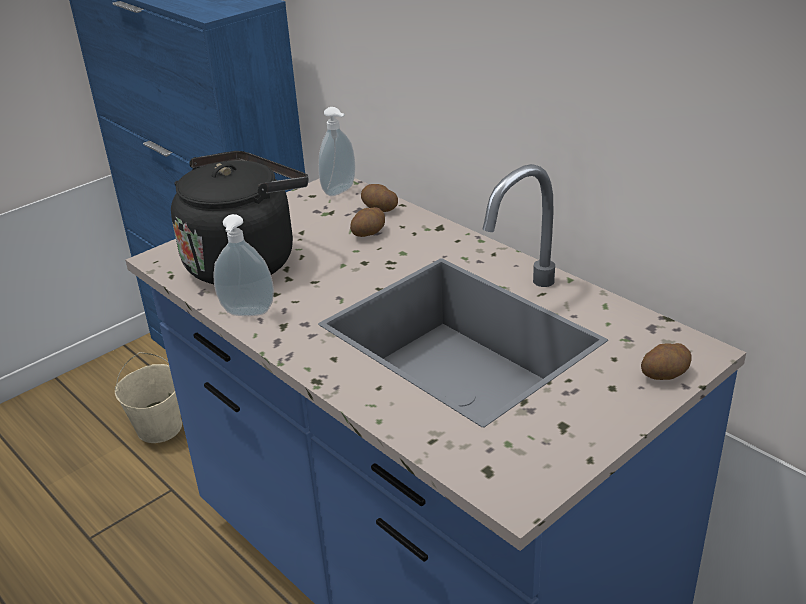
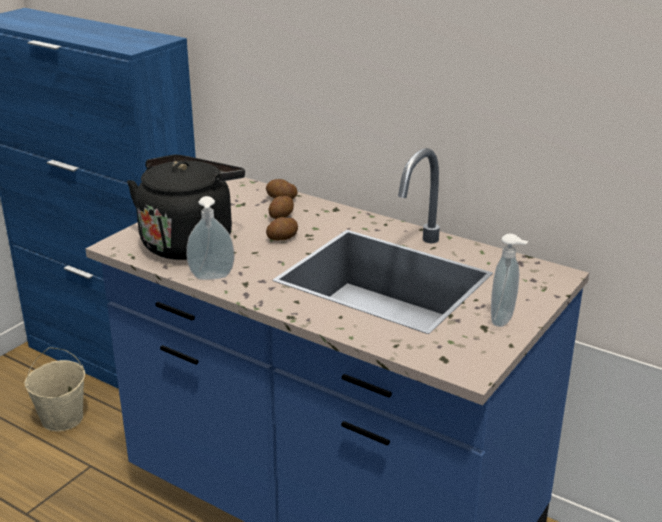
camera: 15 degrees left, 5 degrees down
(341, 191) = (243, 188): soap dispenser -> soap dispenser (504, 320)
(665, 375) = (541, 290): potato -> potato (283, 238)

